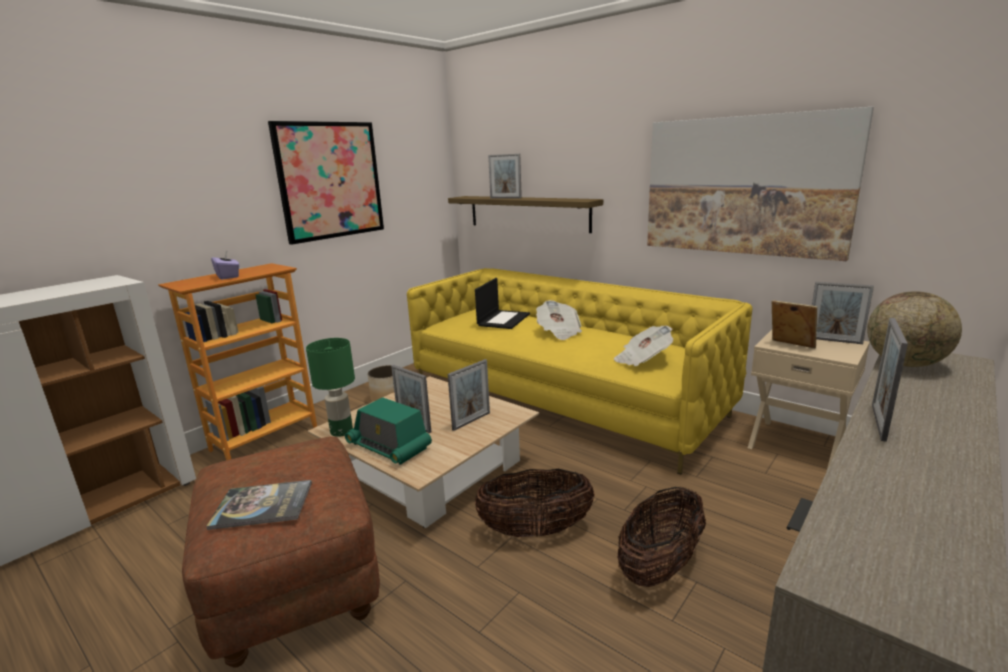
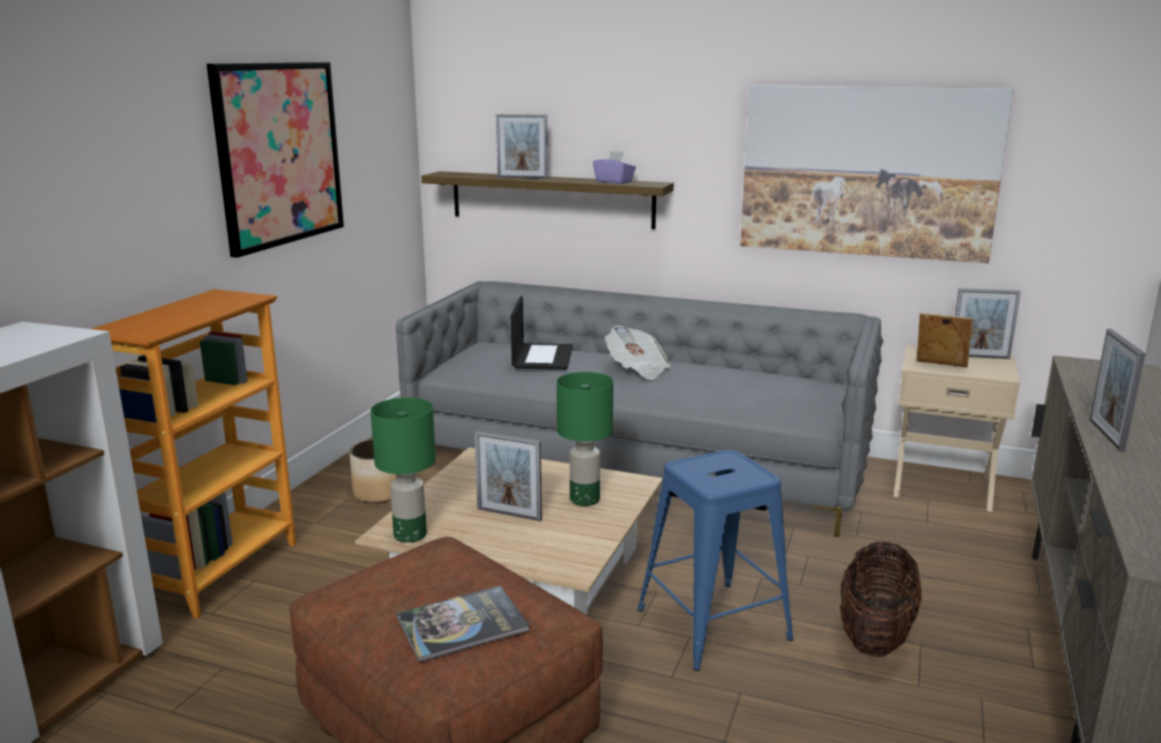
camera: 20 degrees left, 0 degrees up
(228, 276) = (184, 314): purple tissue box -> purple tissue box (614, 182)
(389, 446) = (500, 545): radio -> none
(471, 421) = (584, 499): picture frame -> green table lamp
(535, 530) = (713, 625): basket -> blue stool
(563, 399) = (636, 463): yellow sofa -> grey sofa
(642, 360) = (771, 397): newspaper -> none
(905, 363) = (1087, 376): globe -> none

